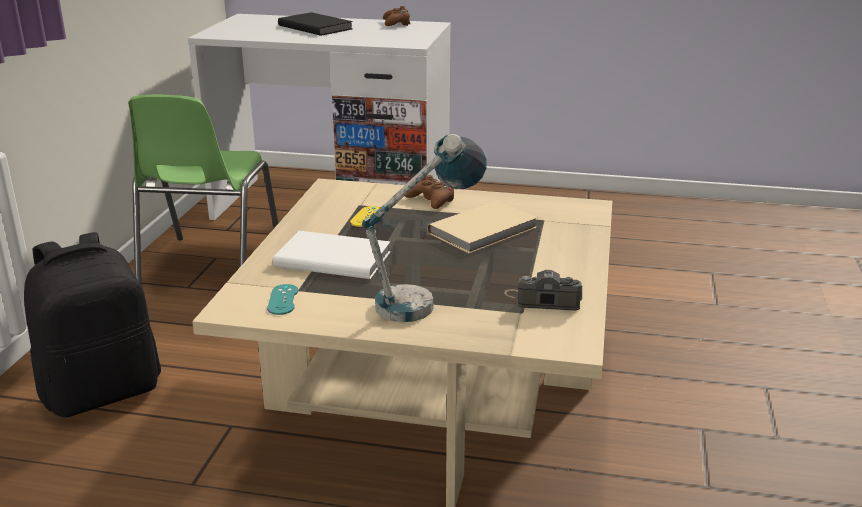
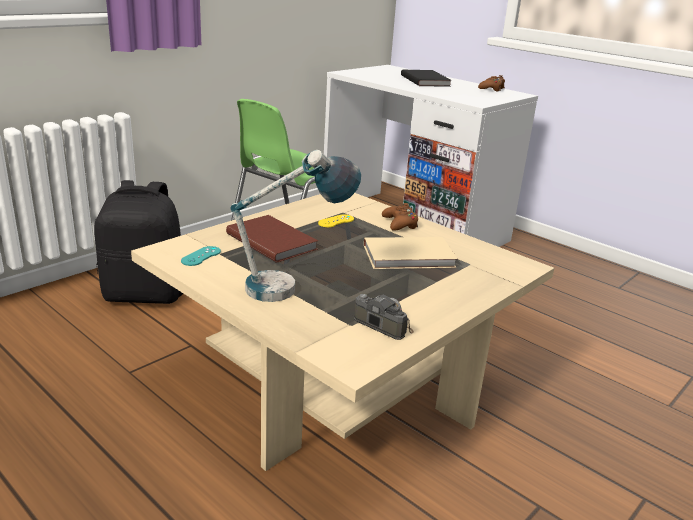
camera: 30 degrees right, 0 degrees up
(332, 258) = (272, 240): white book -> brown book

